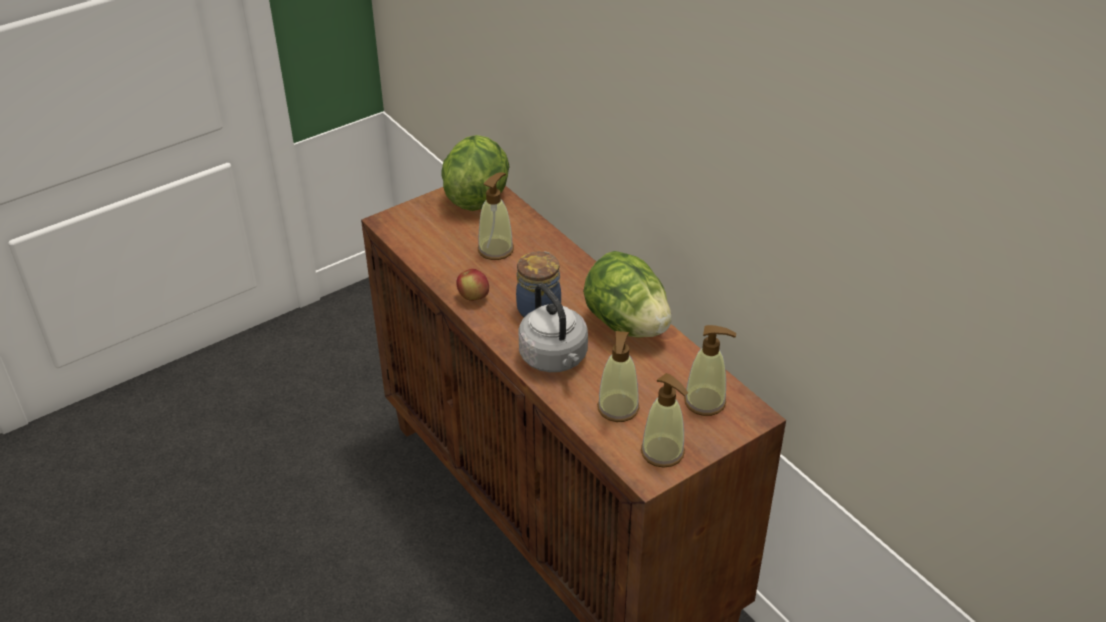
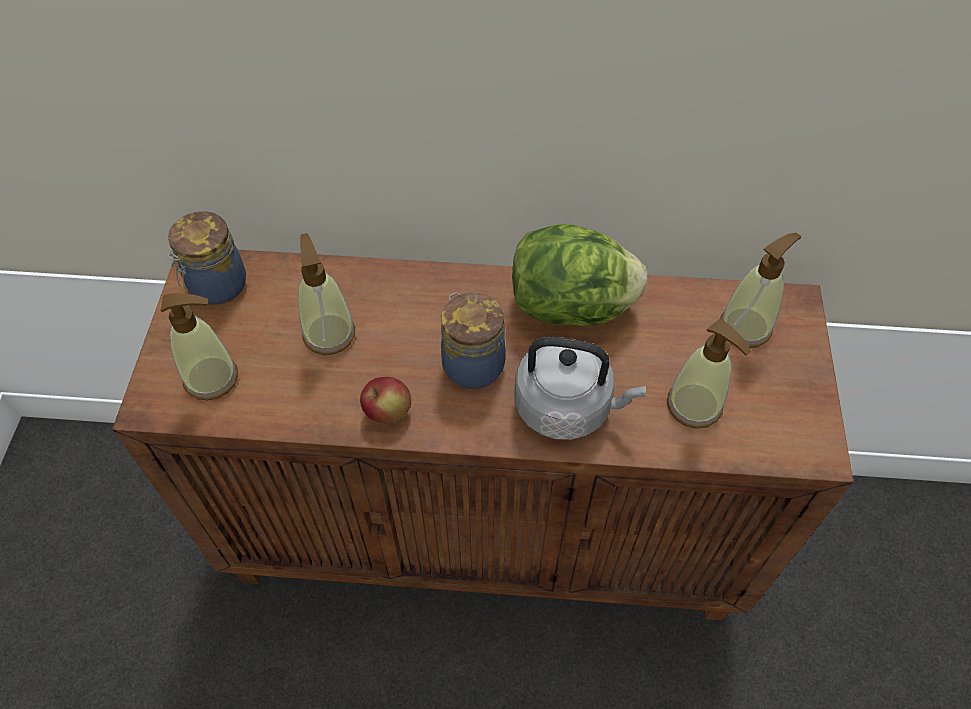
camera: 50 degrees left, 15 degrees up
(477, 196) = (216, 287): lettuce -> jar
(663, 452) = (792, 414): soap dispenser -> soap dispenser (212, 378)

